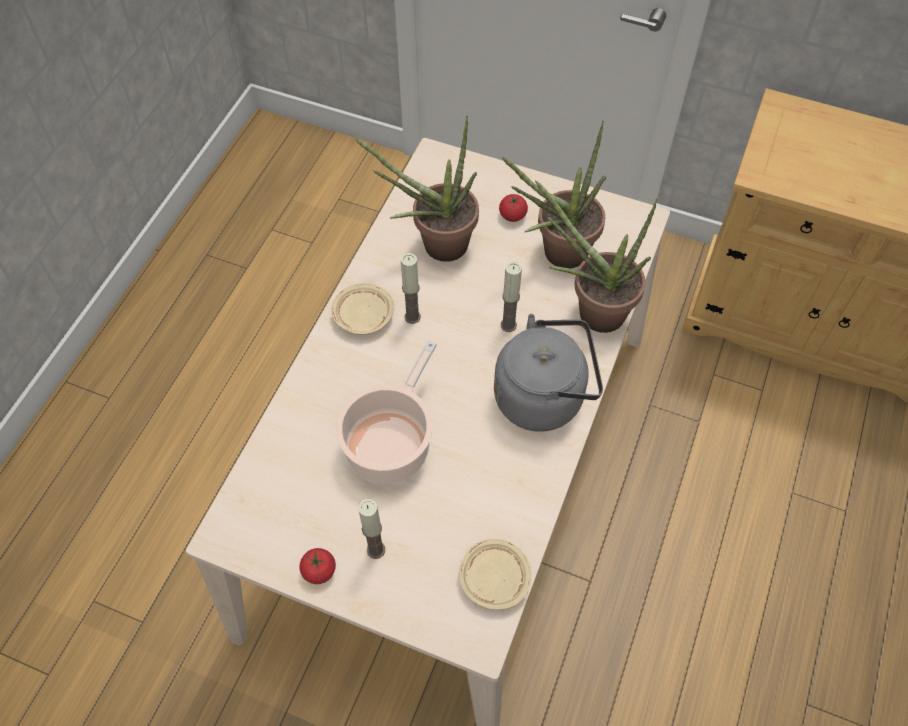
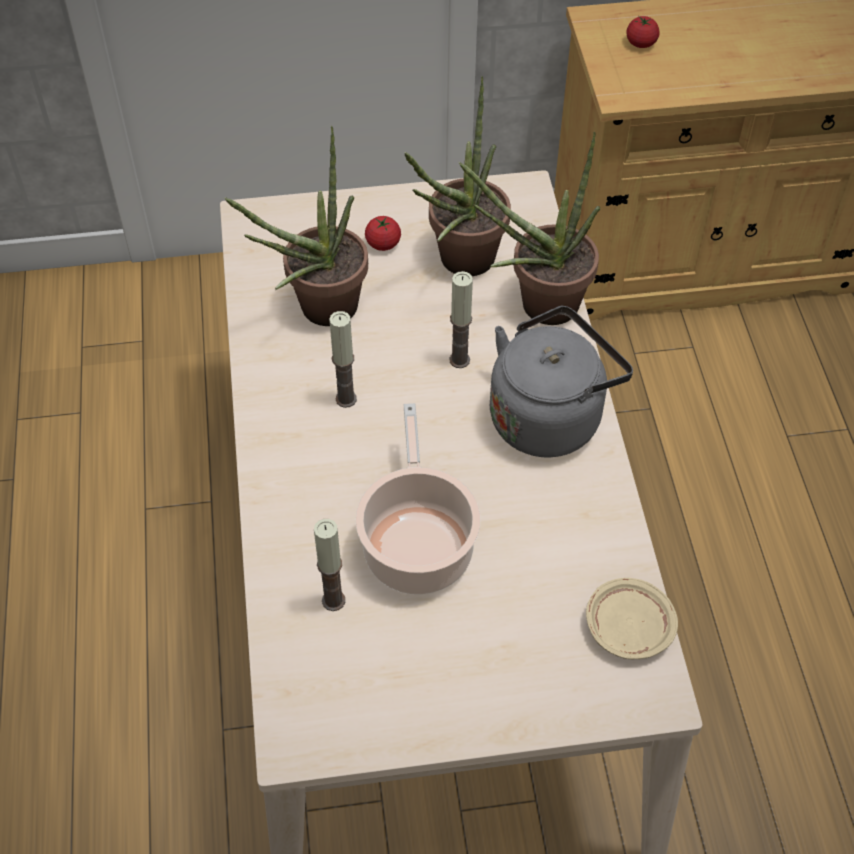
camera: 30 degrees left, 5 degrees down
(319, 571) = (433, 721): tomato -> tomato (641, 43)
(363, 316) = (287, 423): beige plate -> none
(376, 549) = (481, 665): candle -> candle (333, 600)

